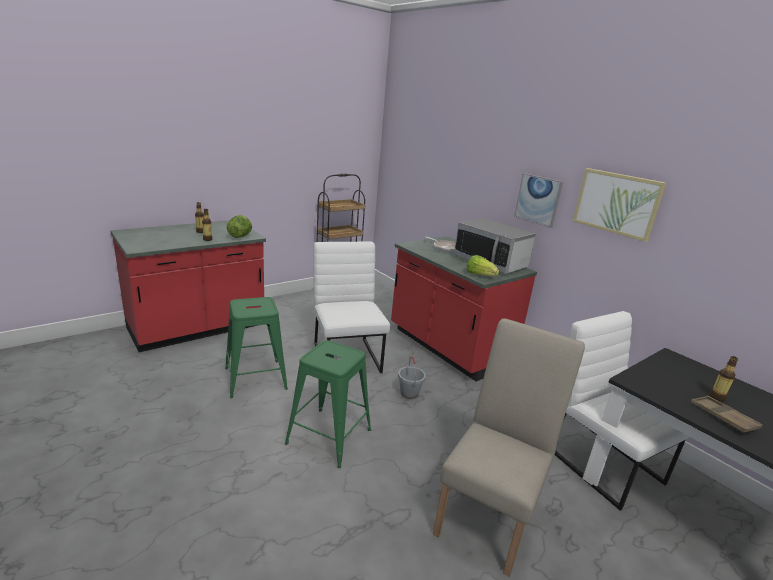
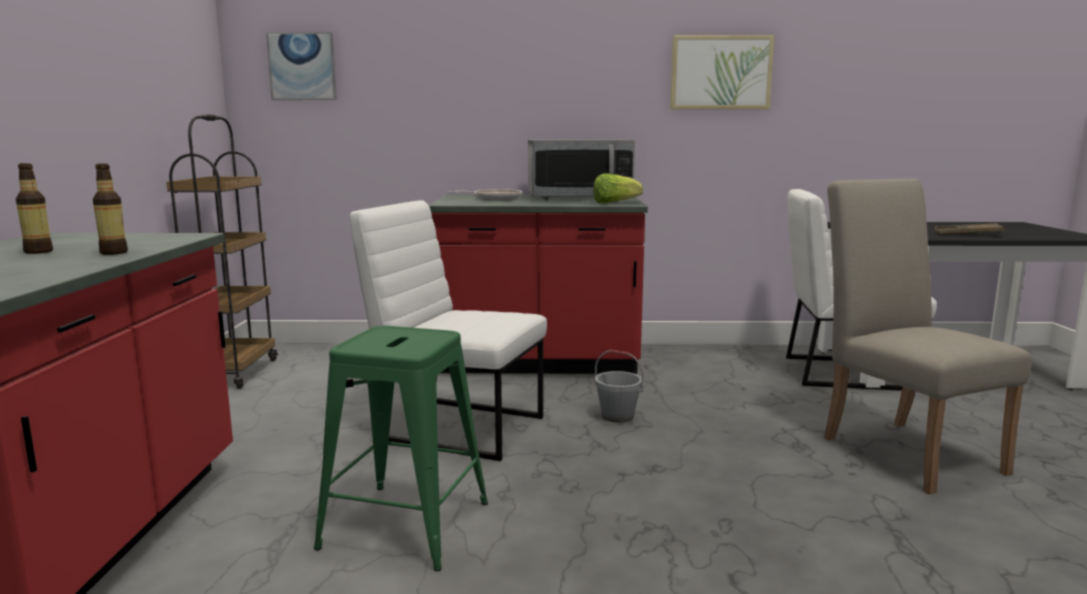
camera: 50 degrees left, 10 degrees down
(240, 236) = (167, 239): lettuce -> none
(328, 436) = (666, 504): green stool -> none
(538, 199) = (608, 93): picture -> picture (302, 66)
(717, 397) = (931, 229): bottle -> none

